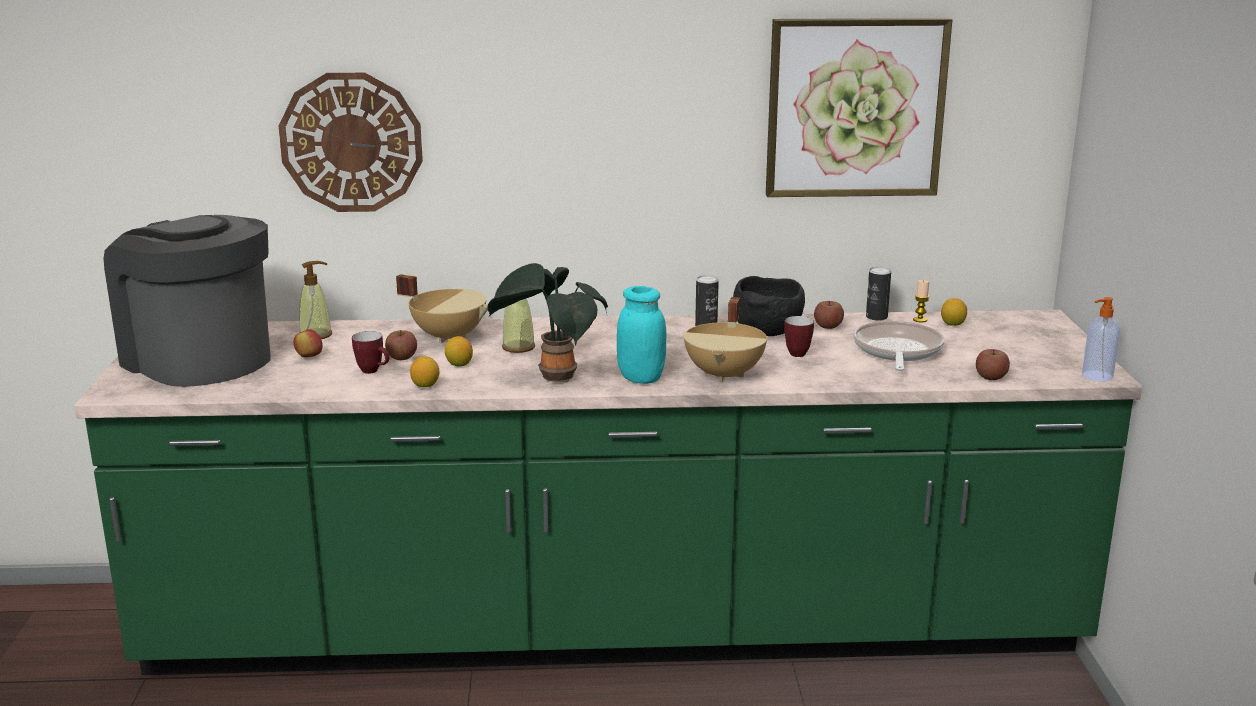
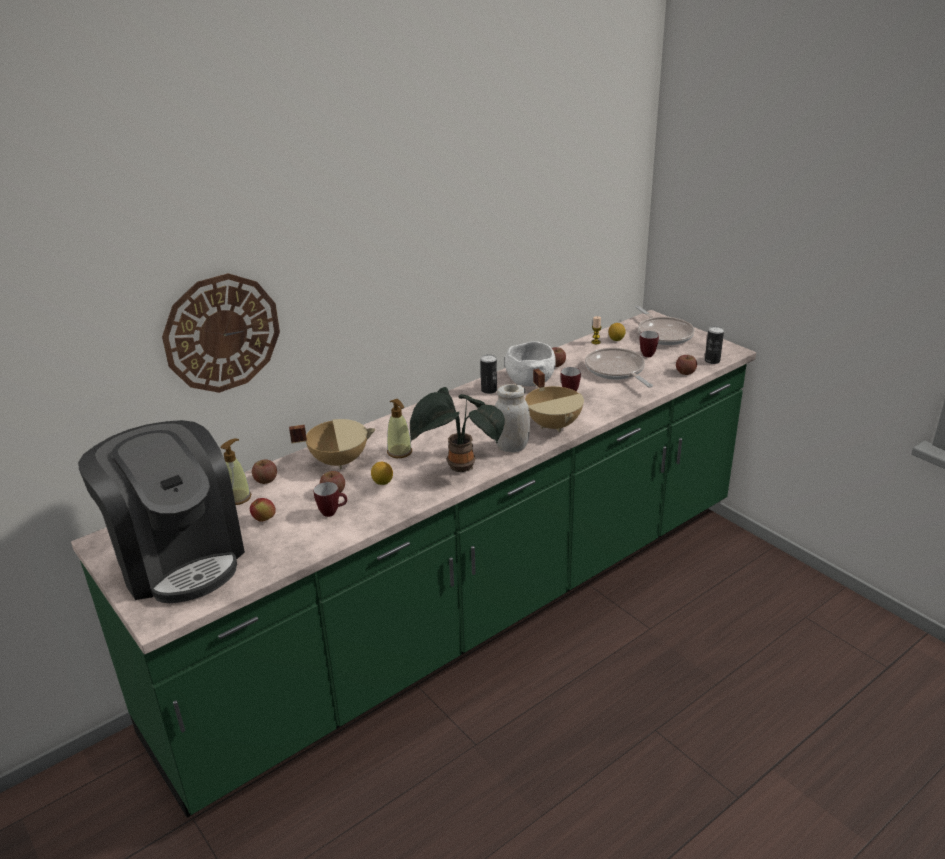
camera: 35 degrees left, 10 degrees up
(198, 359) = (178, 557): coffee machine -> coffee machine turned 135 degrees counterclockwise
(361, 330) = (266, 480): none -> apple
(425, 385) = (387, 509): lemon -> none
(641, 378) = (511, 447): turquoise jar -> white jar
(767, 332) = (529, 382): black bowl -> white bowl
(855, 108) = (545, 213): picture -> none
(876, 317) = (571, 348): can -> can (712, 361)
(972, 348) = (648, 354): none -> mug
(1031, 335) = (663, 334): none -> frying pan
(1096, 376) = (729, 353): soap dispenser -> none

